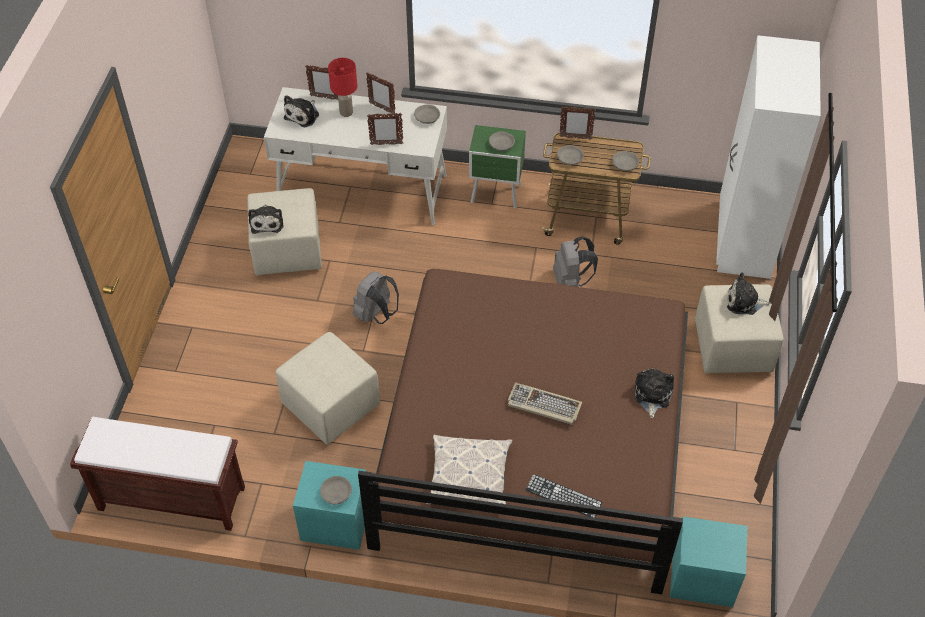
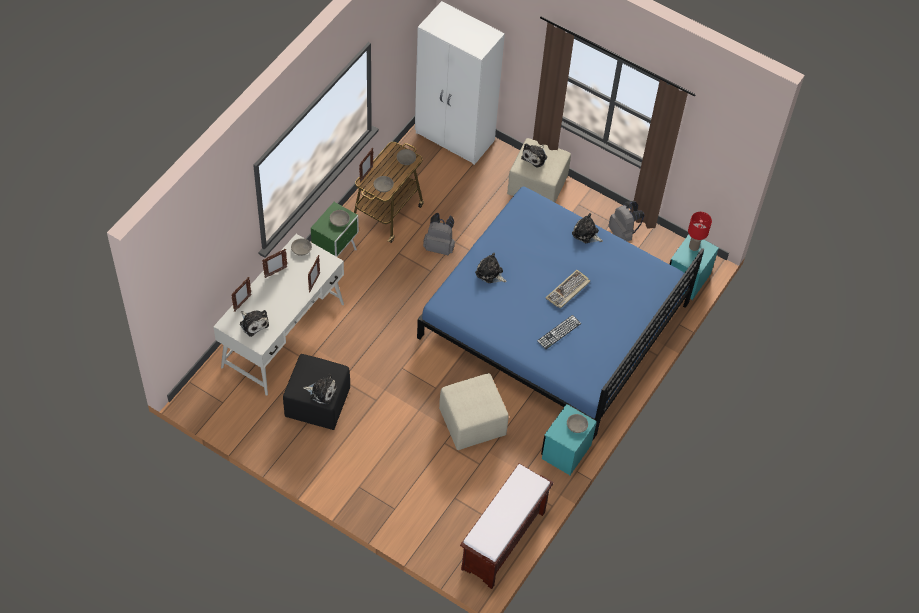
camera: 70 degrees left, 5 degrees up
(288, 250) = (317, 402): beige ottoman -> black ottoman
(346, 112) = (266, 295): red table lamp -> red table lamp (694, 246)
(376, 314) = (408, 368): grey backpack -> grey backpack (623, 233)
(469, 477) = (601, 349): pillow -> none
(520, 314) = (490, 273): none -> plush toy
(532, 439) = (554, 321): brown bed -> blue bed
(563, 496) = (636, 308): keyboard -> keyboard (559, 332)

